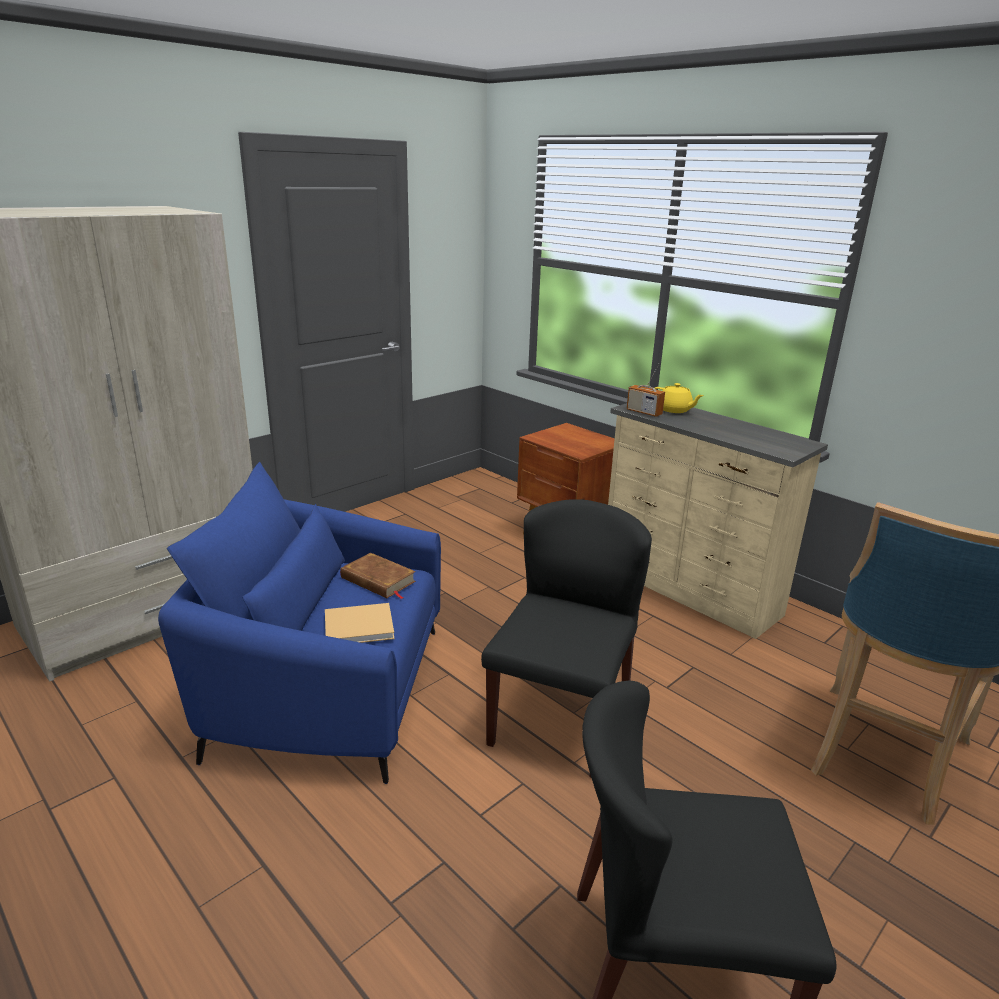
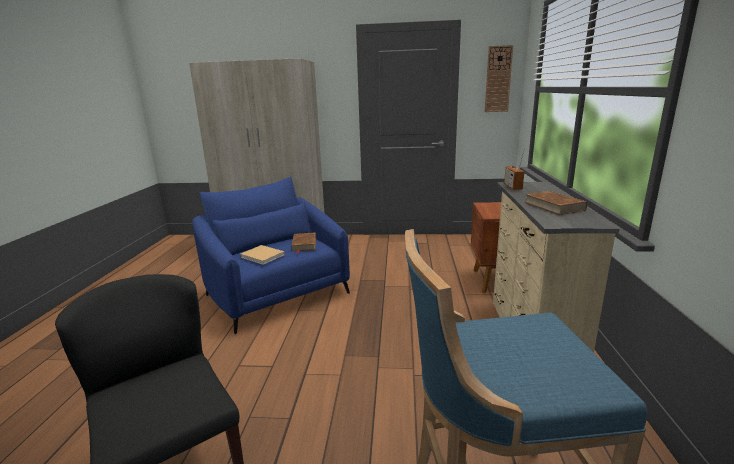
camera: 50 degrees right, 5 degrees down
(456, 239) = (498, 79): none -> wall clock
(560, 717) = (335, 353): black chair -> none
(674, 410) = (541, 189): yellow teapot -> none
(737, 431) = (554, 206): none -> brown book

